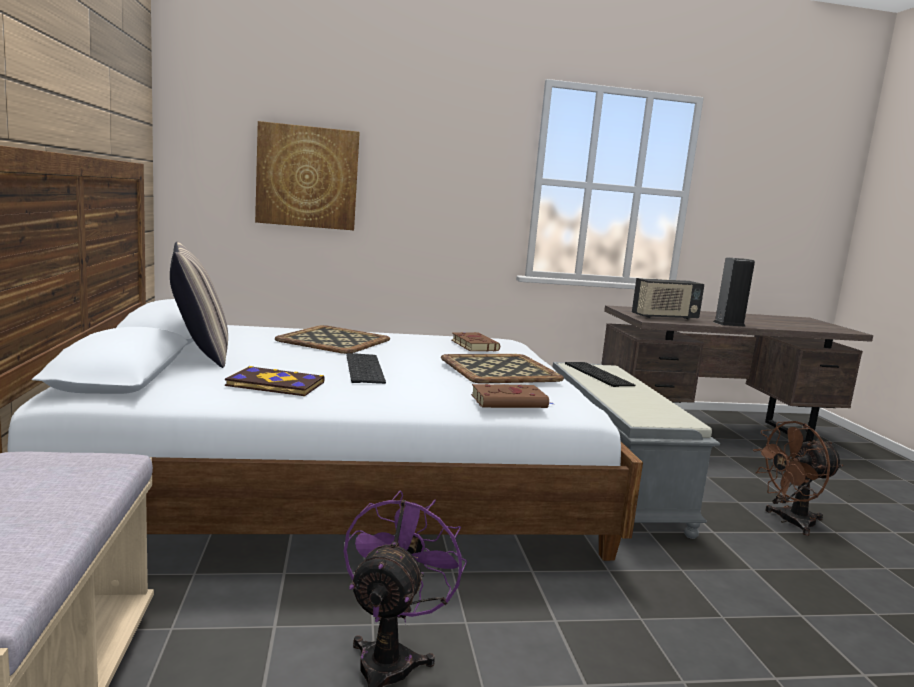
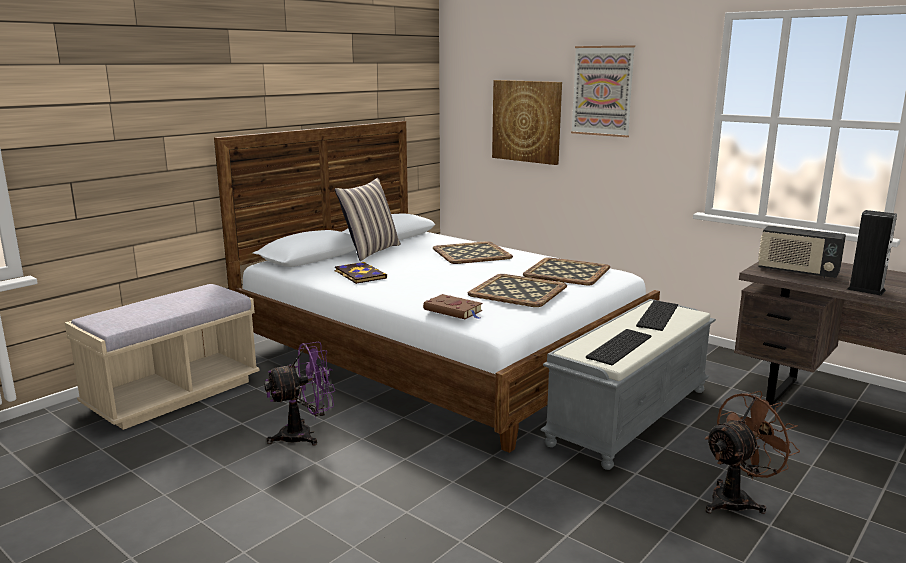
camera: 50 degrees right, 5 degrees up
(362, 368) = (432, 274): keyboard -> keyboard (618, 346)
(412, 146) = (602, 91): none -> picture
(473, 345) = (566, 272): brown book -> tray
(789, 522) = (737, 499): brown fan -> brown fan turned 120 degrees clockwise

